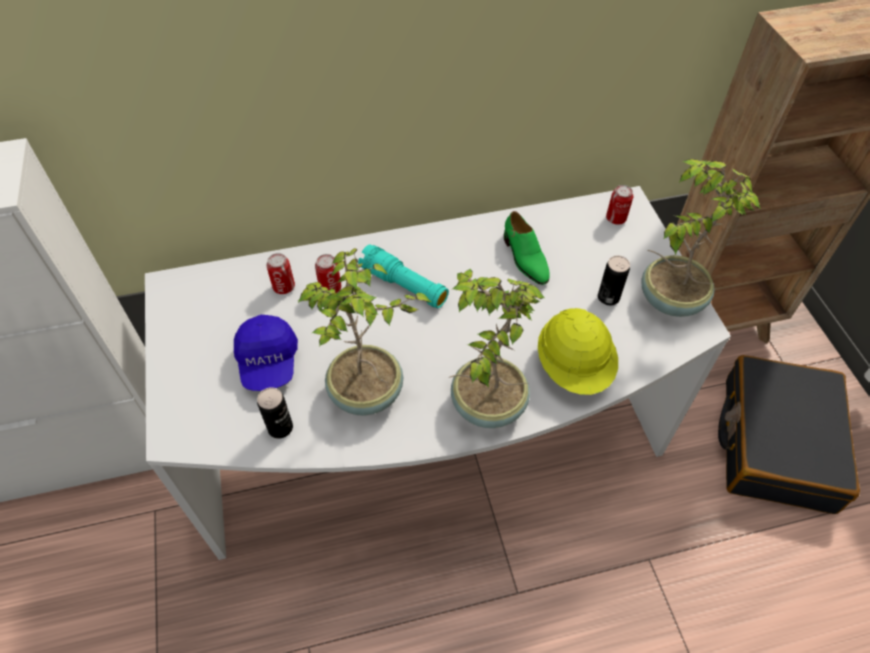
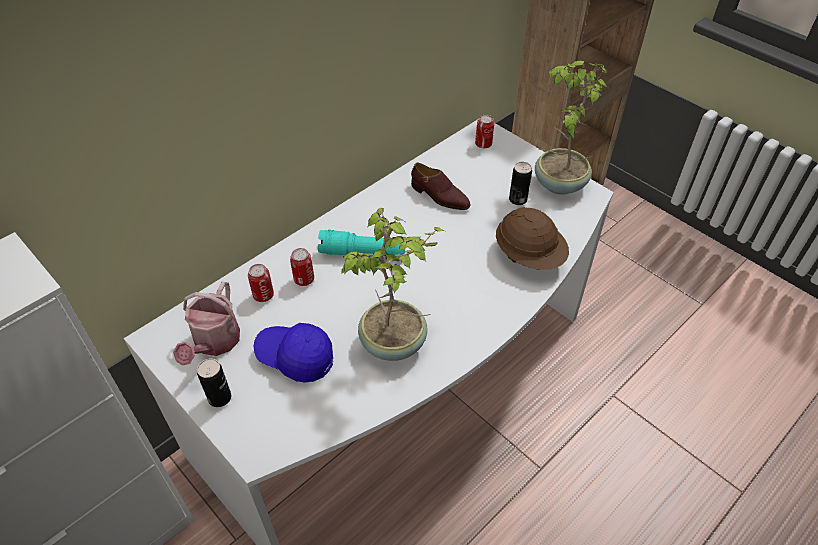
camera: 30 degrees left, 5 degrees down
(211, 314) = (214, 343): none -> watering can
(268, 362) = (295, 357): blue cap -> blue cap turned 150 degrees clockwise
(280, 428) = (344, 401): can -> can (220, 398)
(486, 404) = (488, 309): potted plant -> none
(524, 258) = (439, 196): green shoe -> brown shoe
(574, 367) = (529, 256): yellow hard hat -> brown hard hat
(775, 443) = (641, 275): black suitcase -> none

